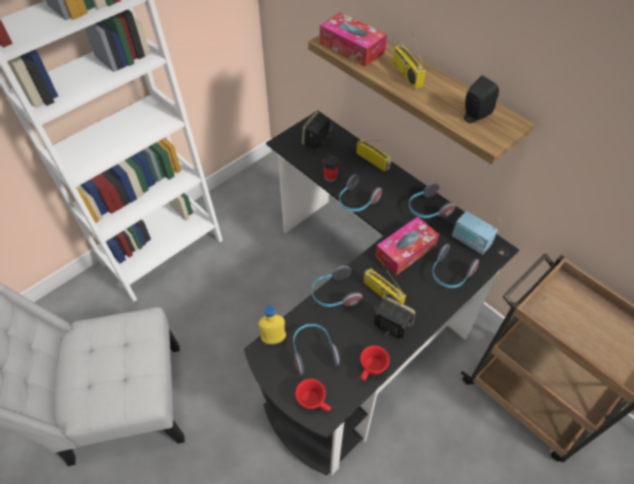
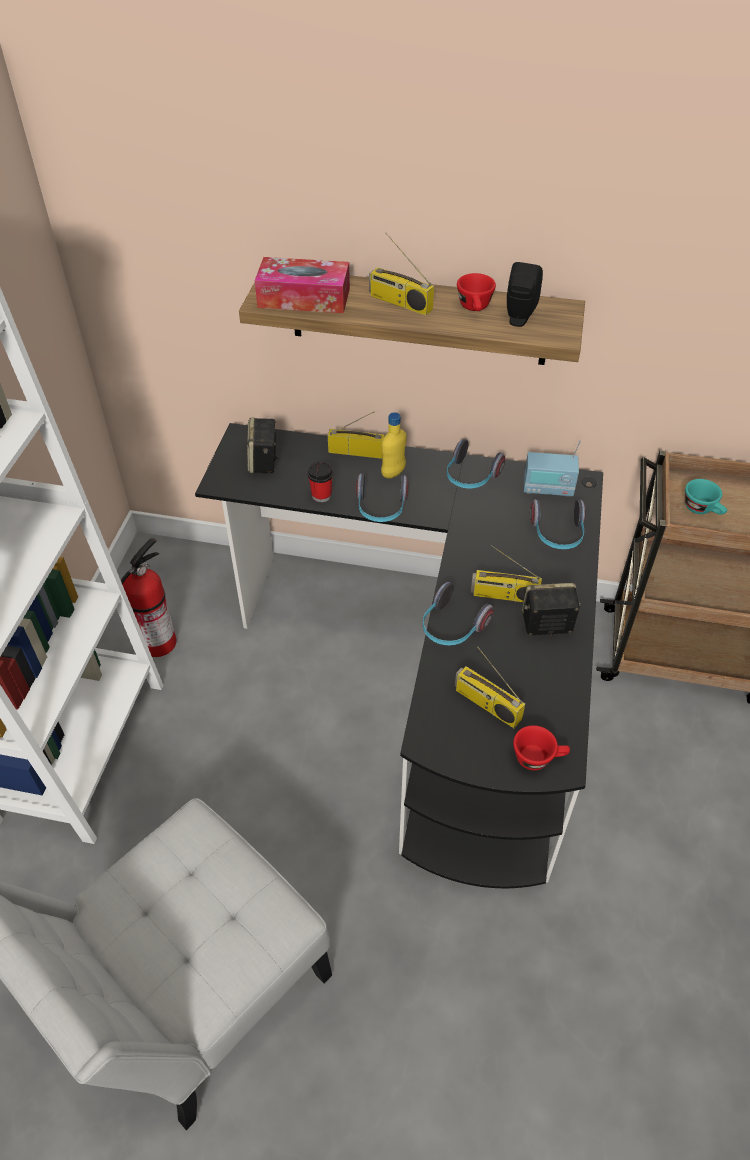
camera: 35 degrees left, 5 degrees down
(237, 216) = (159, 641): none -> fire extinguisher
(273, 339) = (427, 719): yellow bottle -> yellow bottle (393, 473)
(313, 351) = (486, 704): headphones -> radio
(371, 370) = (567, 684): red cup -> red cup (475, 308)
(405, 251) = (488, 535): tissue box -> none
(559, 311) = (702, 509): none -> turquoise cup

